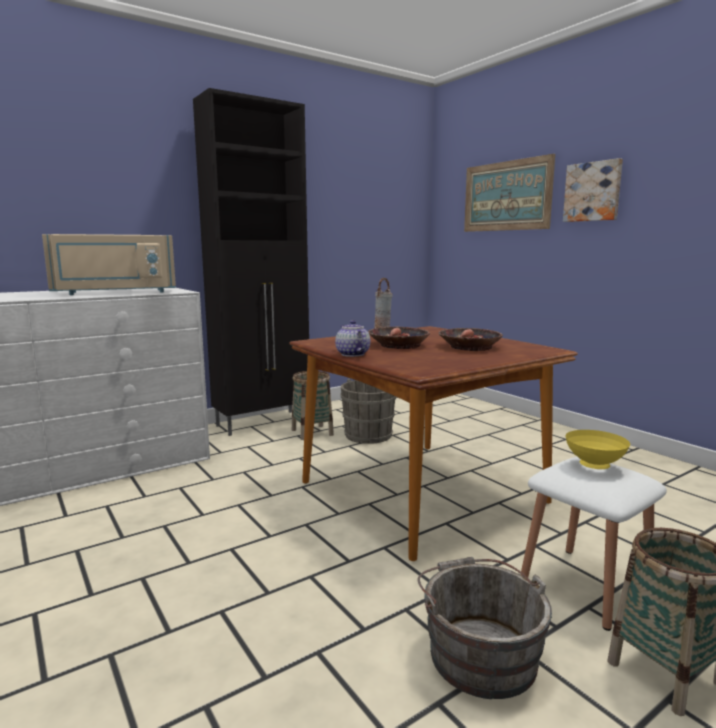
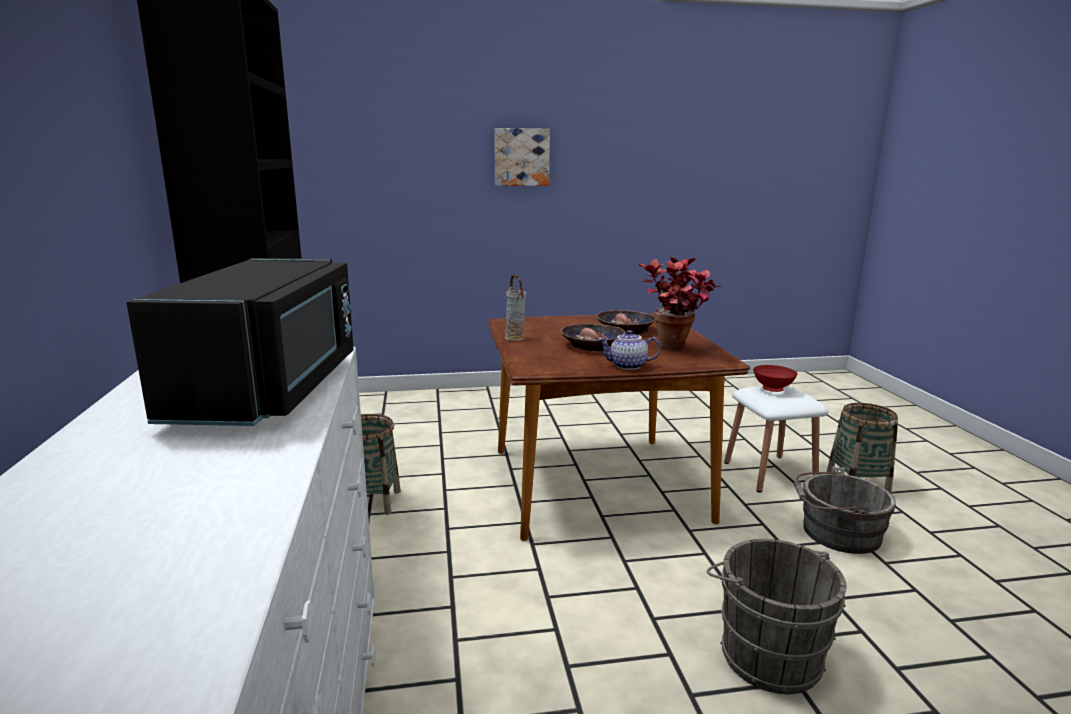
camera: 65 degrees left, 5 degrees up
(115, 293) = (272, 389): beige microwave -> black microwave
(370, 434) = (426, 469): grey bucket -> grey bucket (766, 654)
(428, 360) = (676, 350): none -> potted plant
(506, 196) = (412, 152): picture -> none
(594, 466) = (773, 390): yellow bowl -> red bowl

